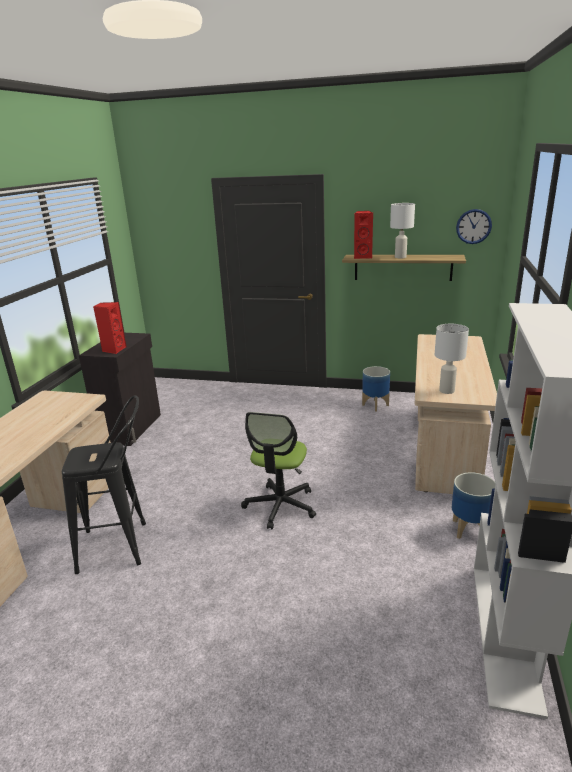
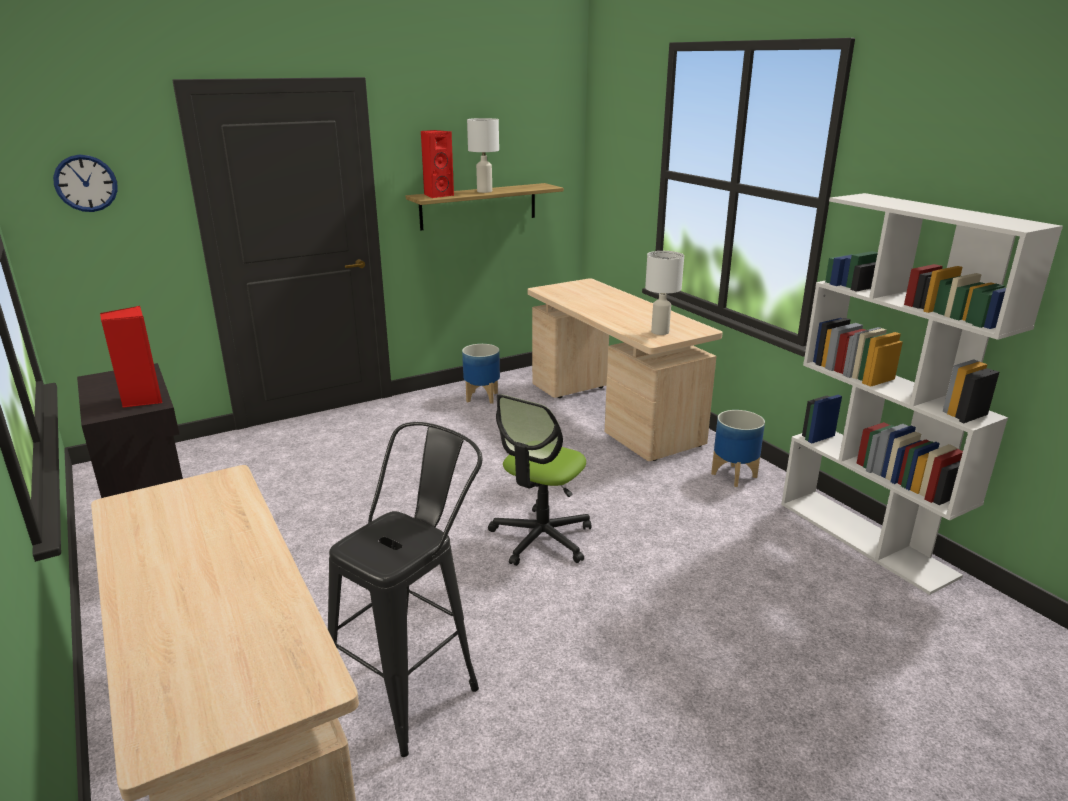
camera: 45 degrees left, 0 degrees up
(280, 506) = (541, 538): office chair -> office chair turned 60 degrees clockwise
(473, 226) = (552, 147): wall clock -> wall clock (86, 183)

